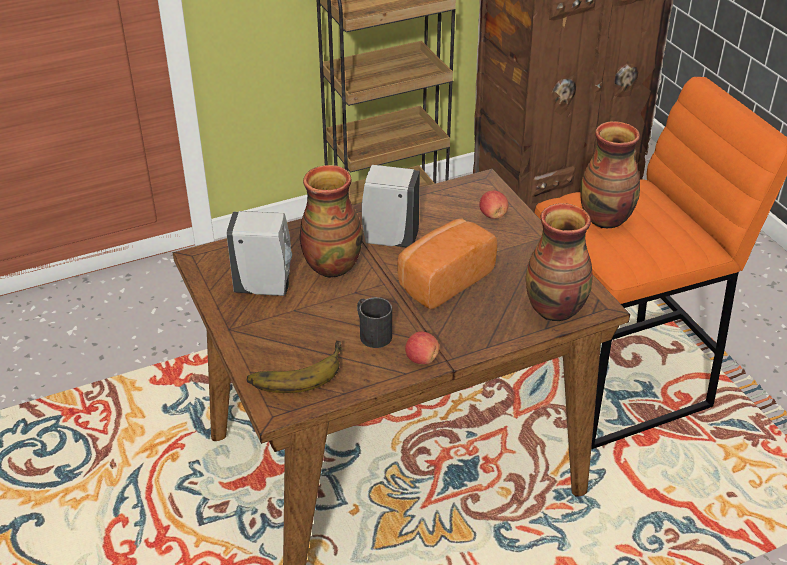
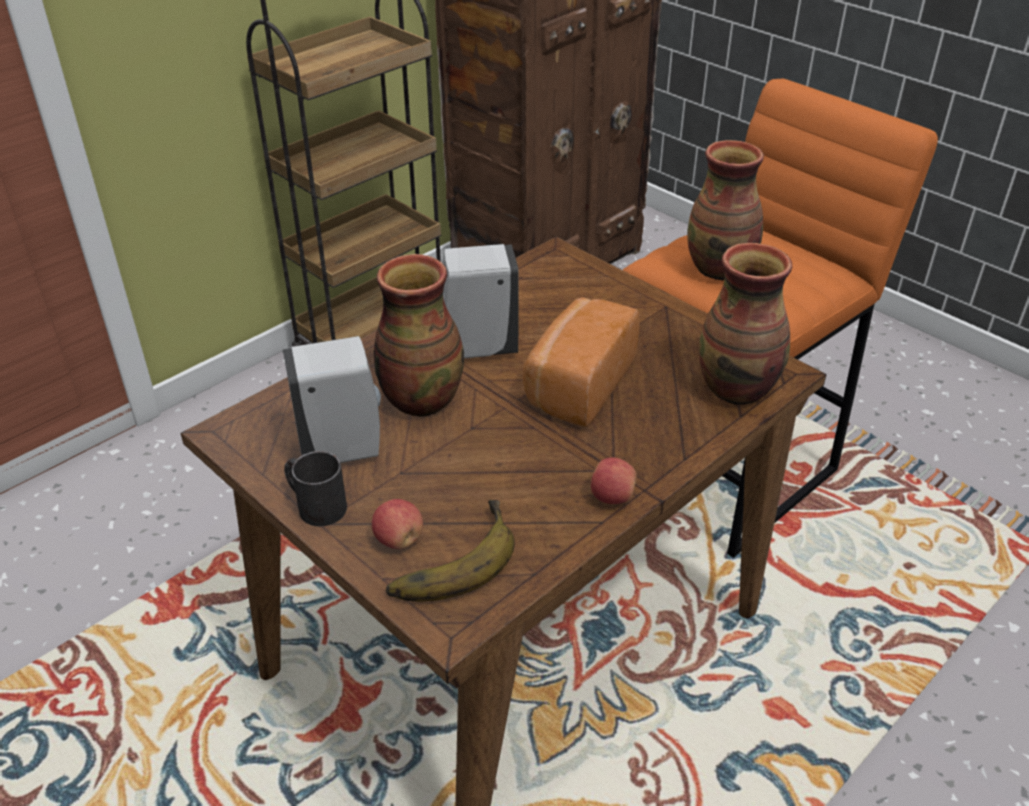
camera: 20 degrees left, 0 degrees up
(371, 333) = (525, 477): black mug -> black mug (315, 504)
(493, 215) = (591, 291): apple -> apple (399, 540)

